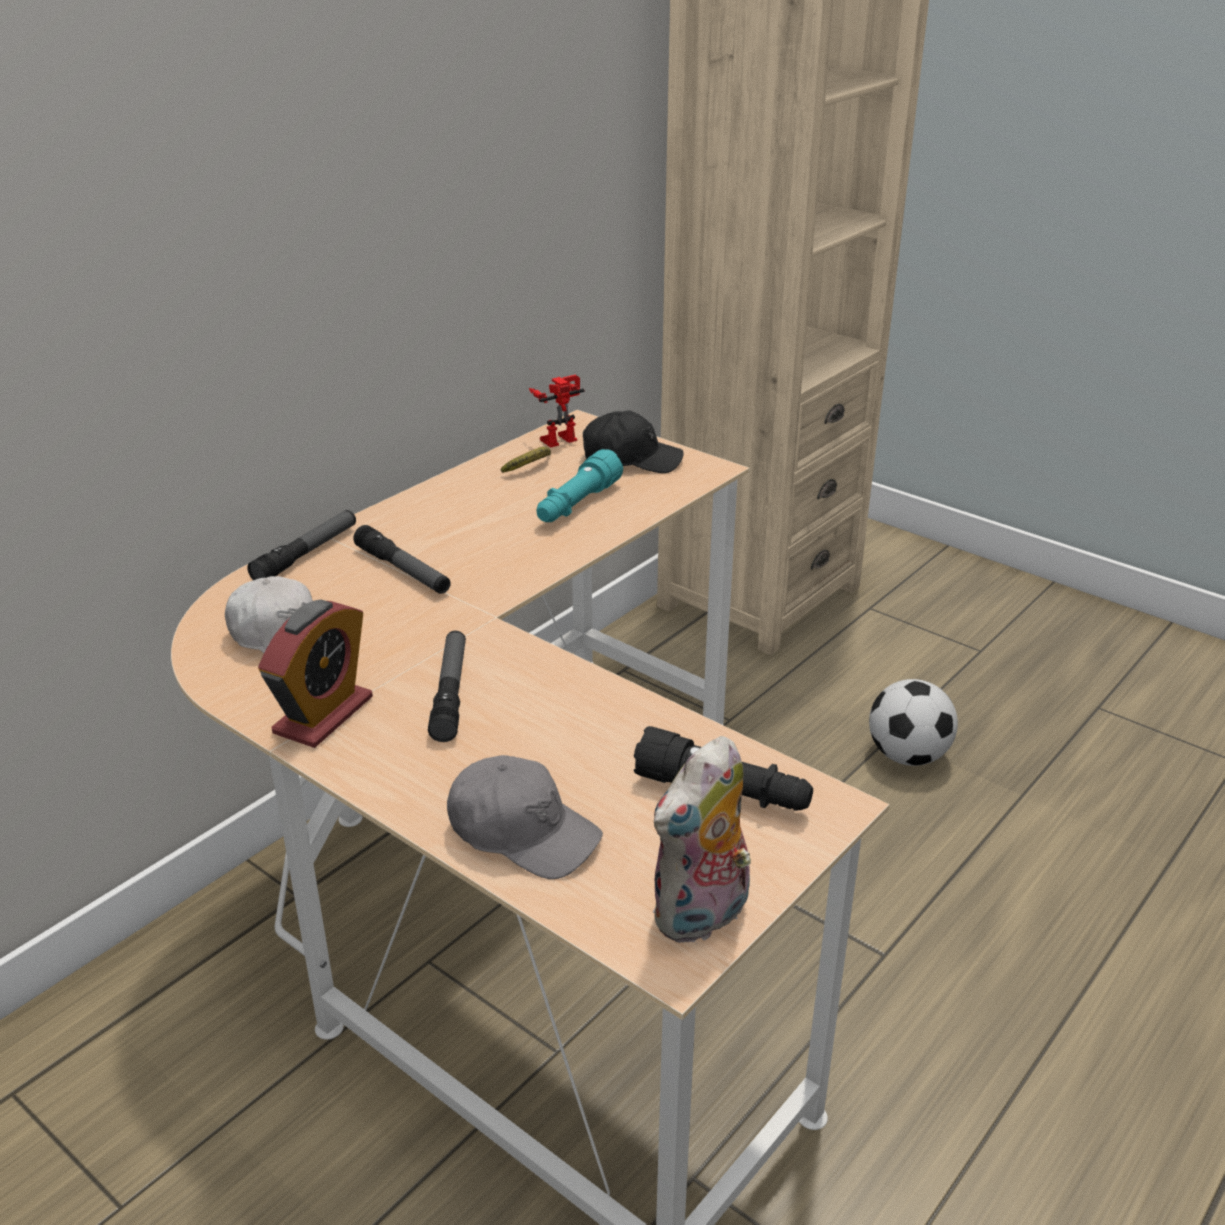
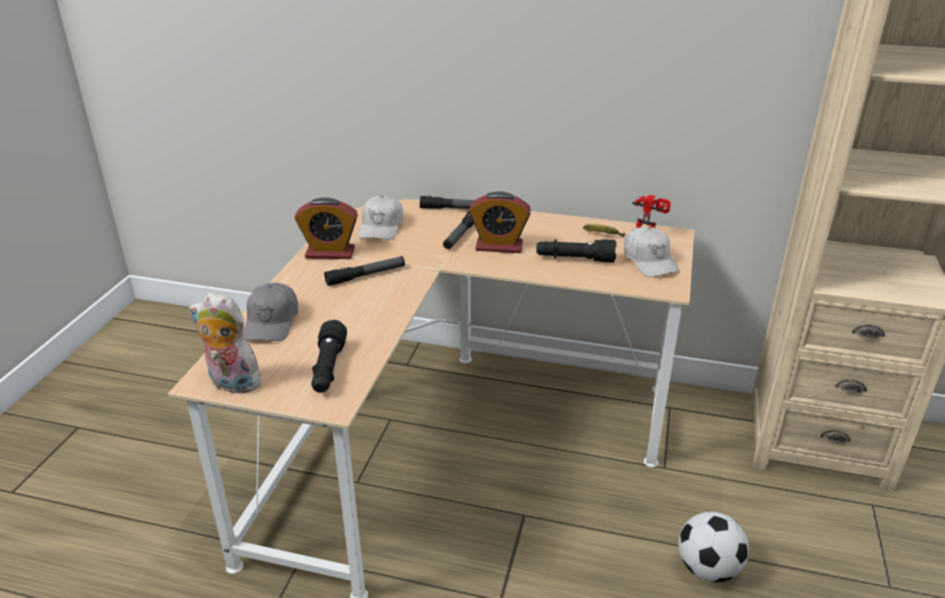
camera: 65 degrees right, 0 degrees up
(478, 549) = (499, 246): none -> alarm clock
(577, 505) = (575, 259): turquoise flashlight -> black flashlight
(631, 459) = (649, 261): black cap -> white cap

